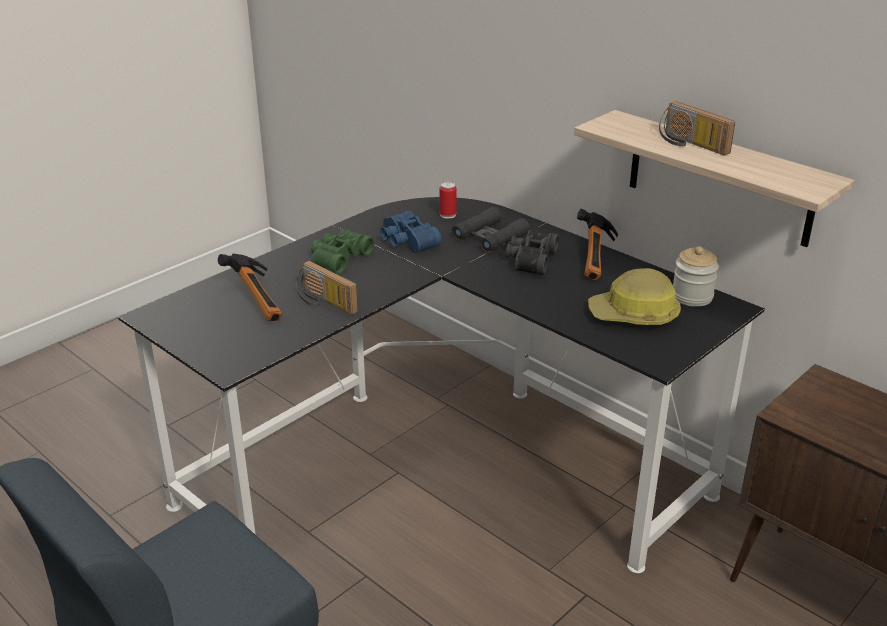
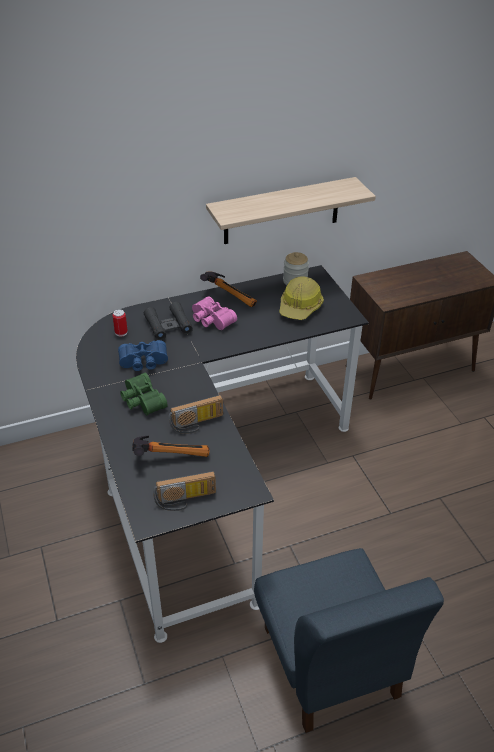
camera: 65 degrees left, 10 degrees up
(529, 260) = (211, 320): black binoculars -> pink binoculars
(690, 144) = (279, 200): radio -> radio (185, 500)

